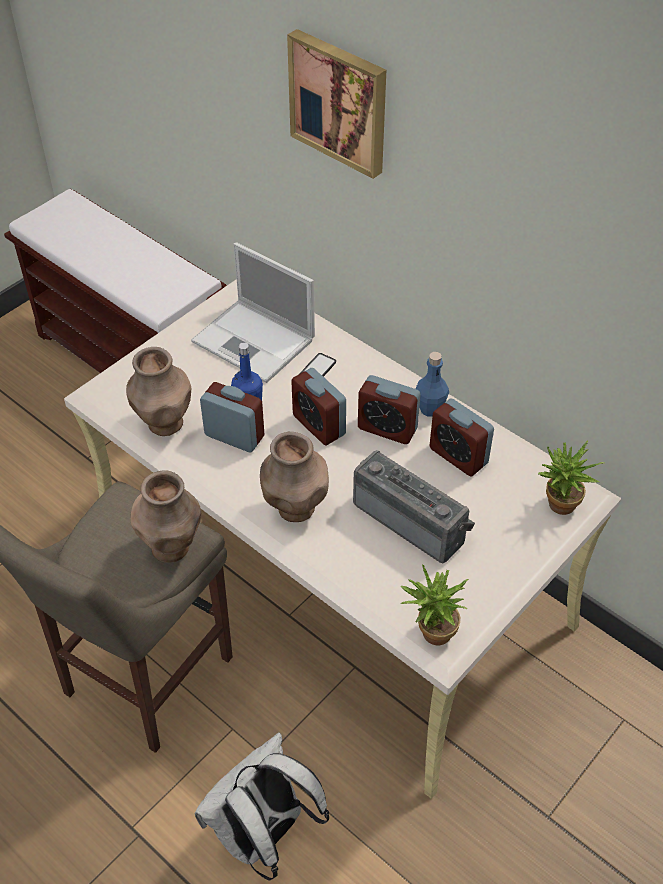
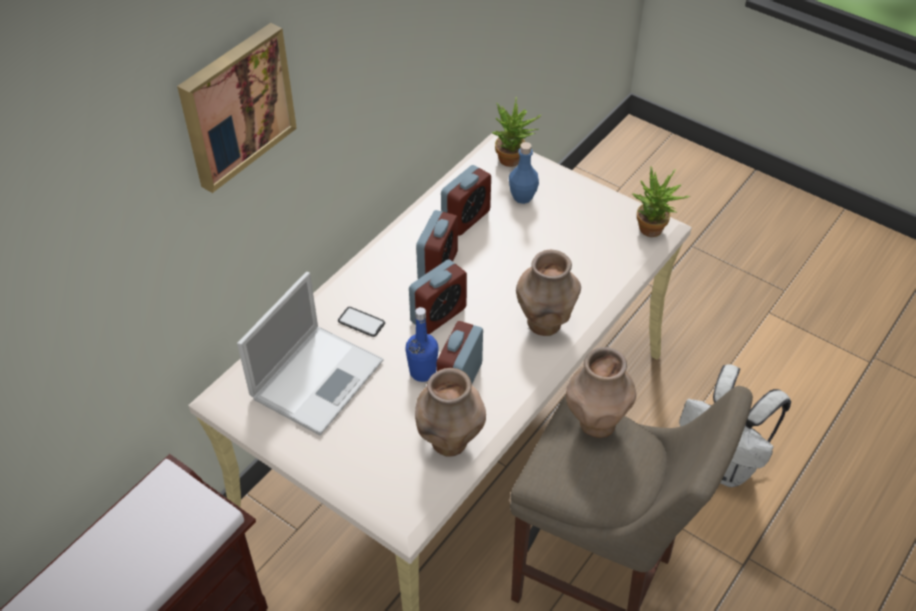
camera: 95 degrees left, 0 degrees up
(412, 520) = (542, 246): radio -> none
(430, 409) = (410, 237): blue bottle -> blue bottle (522, 197)

